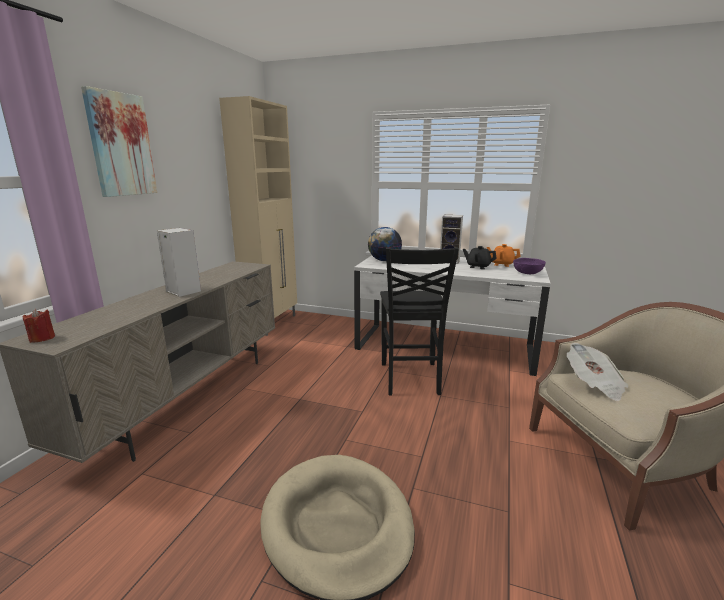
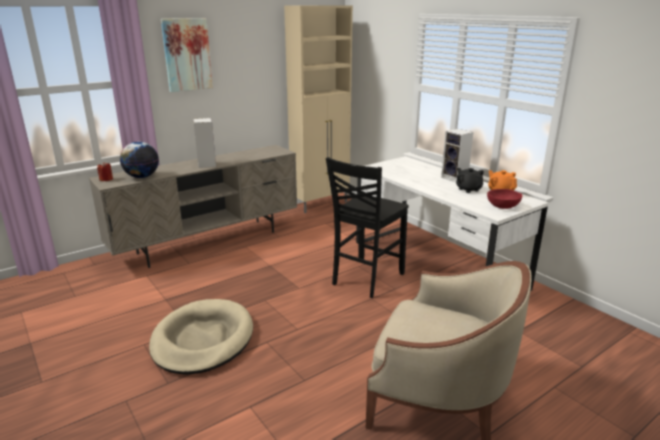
camera: 35 degrees right, 5 degrees up
(384, 260) = (395, 165): globe -> globe (142, 177)
(527, 273) = (503, 206): purple bowl -> red bowl
(594, 385) = (418, 316): newspaper -> none

